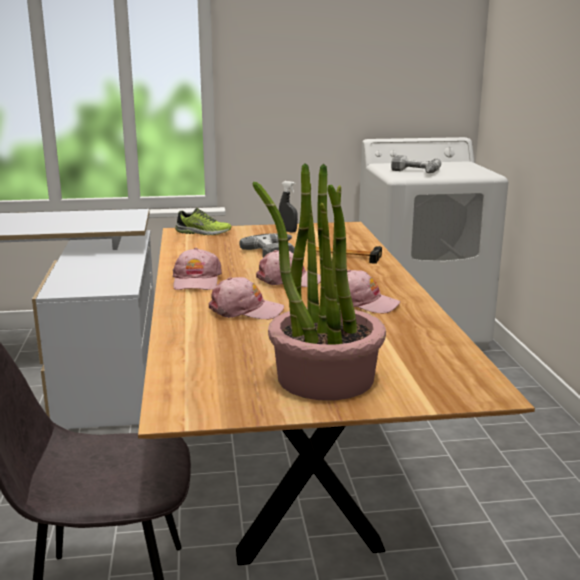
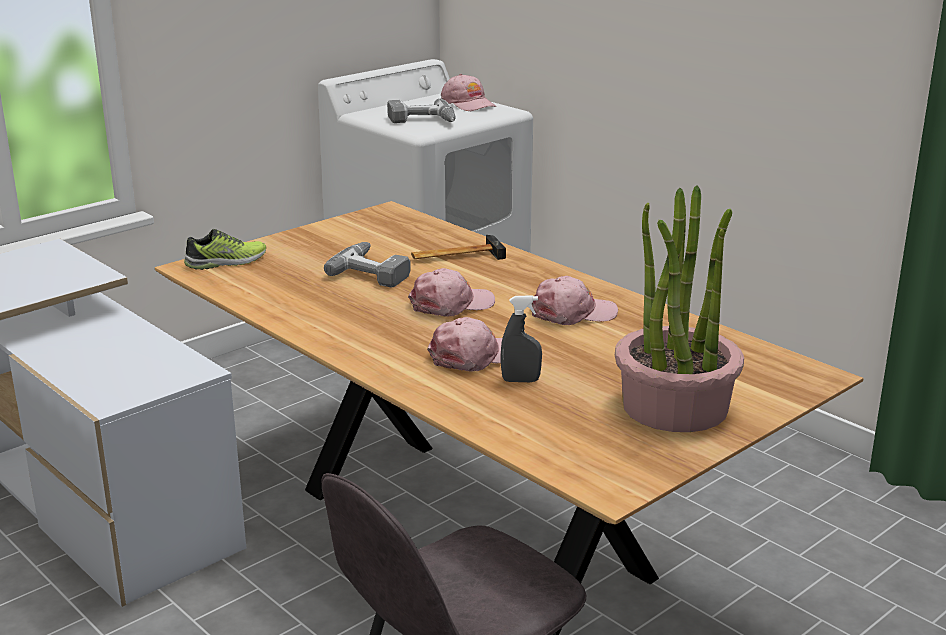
camera: 35 degrees left, 5 degrees up
(196, 281) = (352, 335): pink cap -> pink cap (468, 104)
(288, 231) = (331, 235): grey spray bottle -> grey spray bottle (520, 380)

